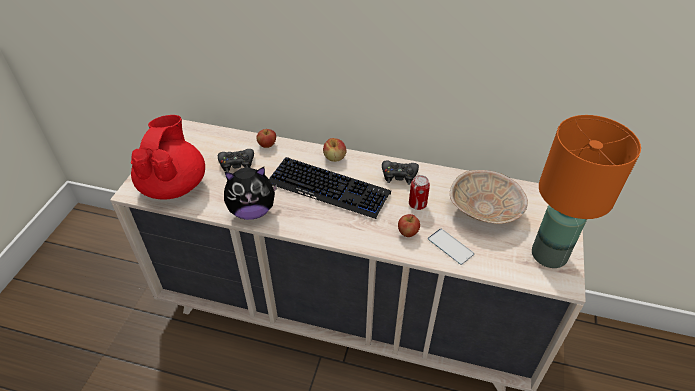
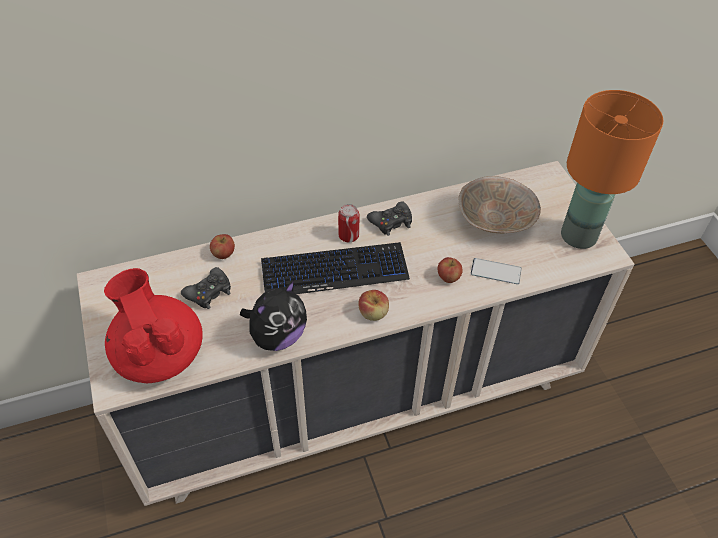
camera: 35 degrees left, 5 degrees up
(334, 157) = (310, 233): apple -> apple (373, 313)
(417, 204) = (433, 244): can -> can (348, 236)

